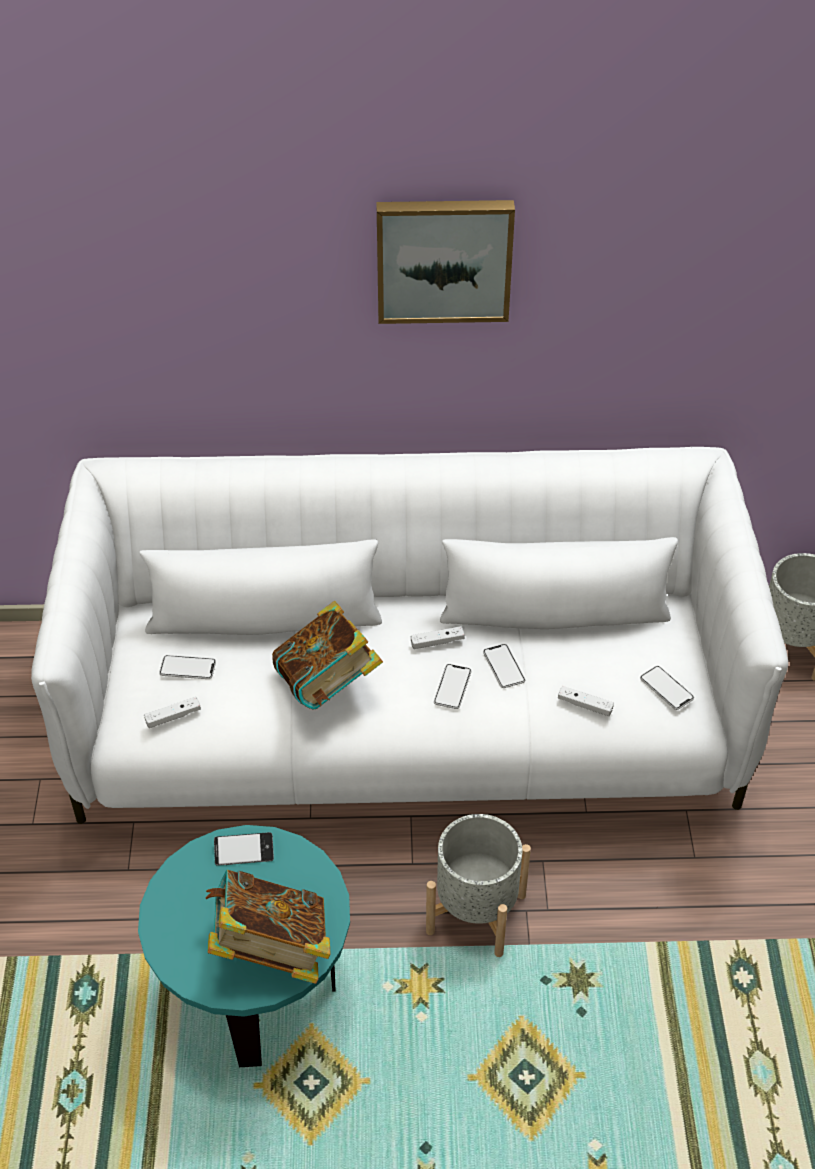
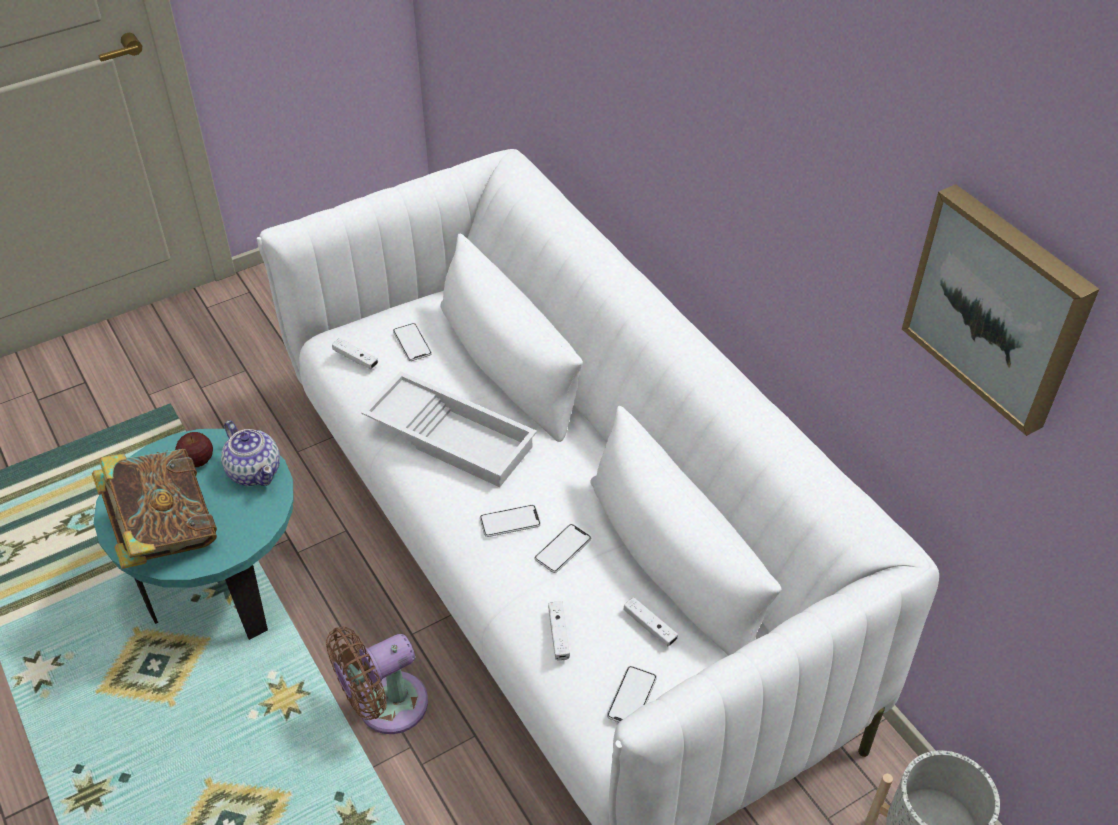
camera: 60 degrees right, 0 degrees up
(196, 893) = (198, 461): none -> apple
(244, 852) = (254, 471): phone -> teapot
(328, 685) = (452, 435): book -> white tray
(437, 642) = (558, 487): white game controller -> white game controller (650, 626)
(443, 258) = (761, 136): picture -> picture (999, 306)
(475, 913) = (385, 707): grey planter -> brown fan

